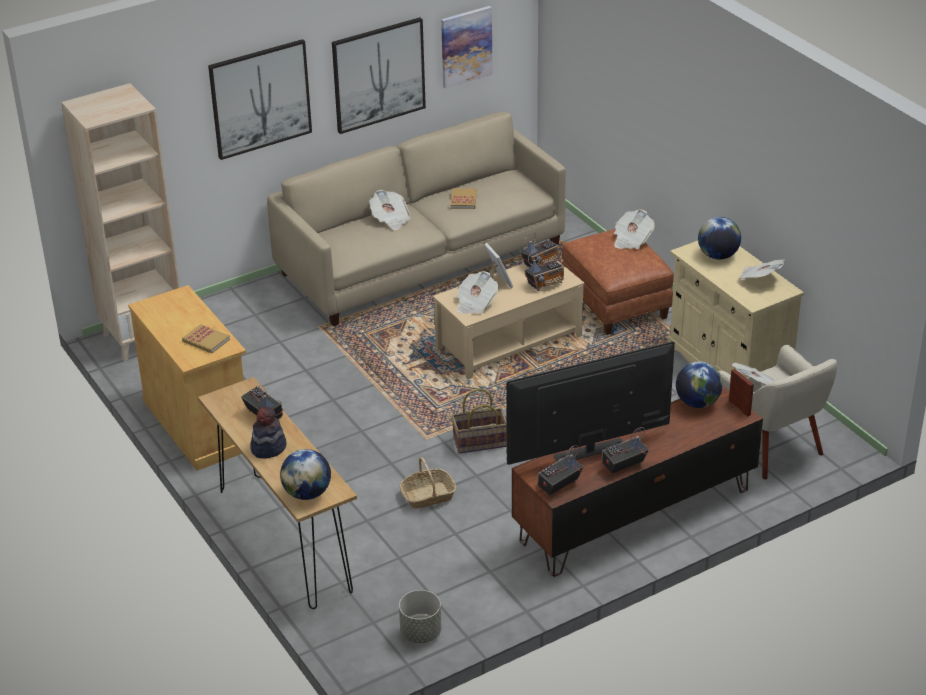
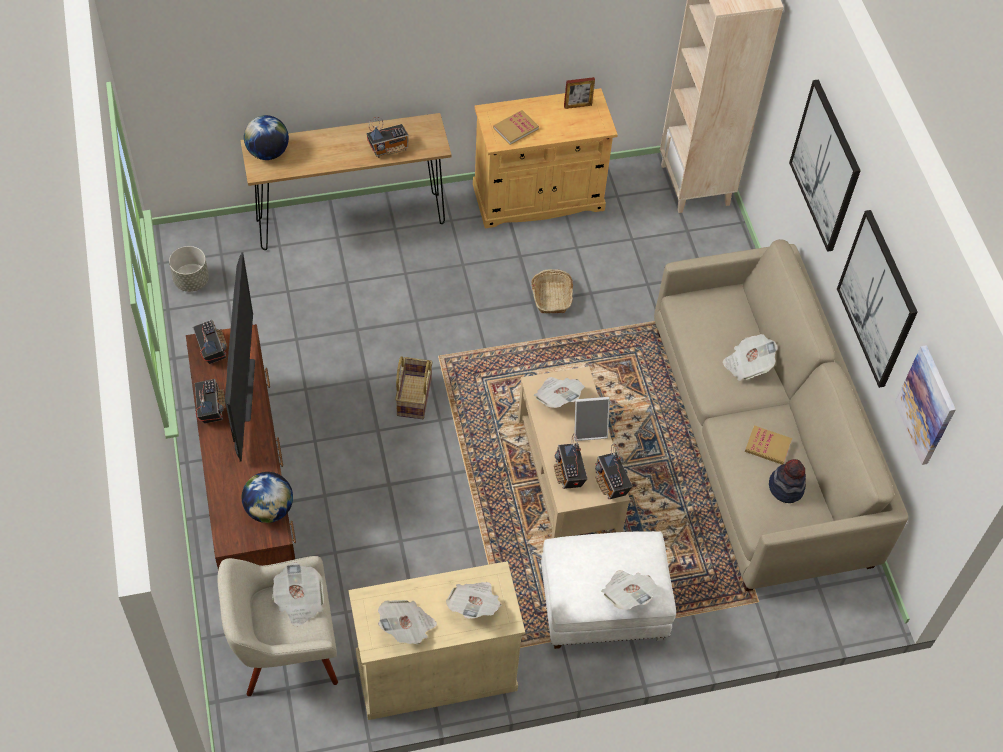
camera: 105 degrees right, 20 degrees up
(268, 447) = (343, 142): hat -> hat (786, 487)
(428, 496) = (356, 334): basket -> basket (551, 297)
(614, 303) = (604, 605): brown ottoman -> white ottoman
(718, 256) = (474, 605): globe -> newspaper
(739, 407) = (242, 543): picture frame -> picture frame (577, 105)

